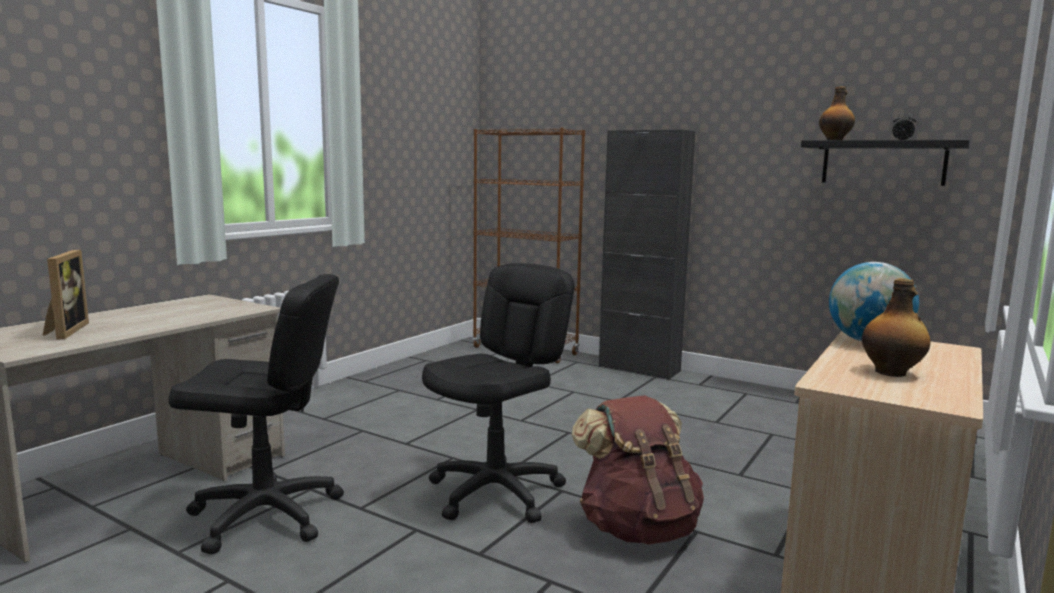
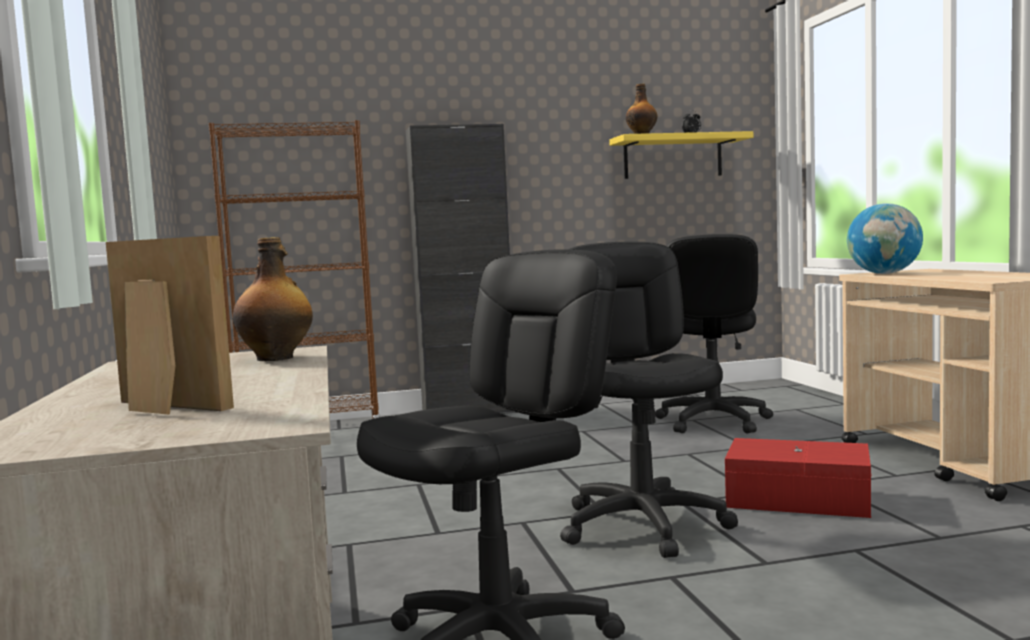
camera: 45 degrees left, 5 degrees down
(637, 528) = (796, 498): brown backpack -> red storage box
(781, 442) = (713, 422): none -> black office chair
(883, 162) = (673, 157): black shelf -> yellow shelf
(891, 373) = (978, 275): bottle -> bottle (276, 358)

